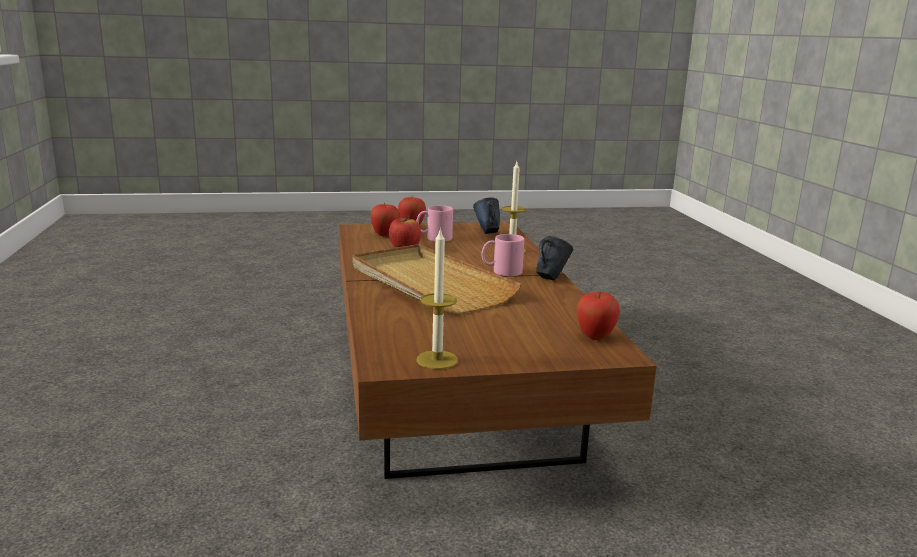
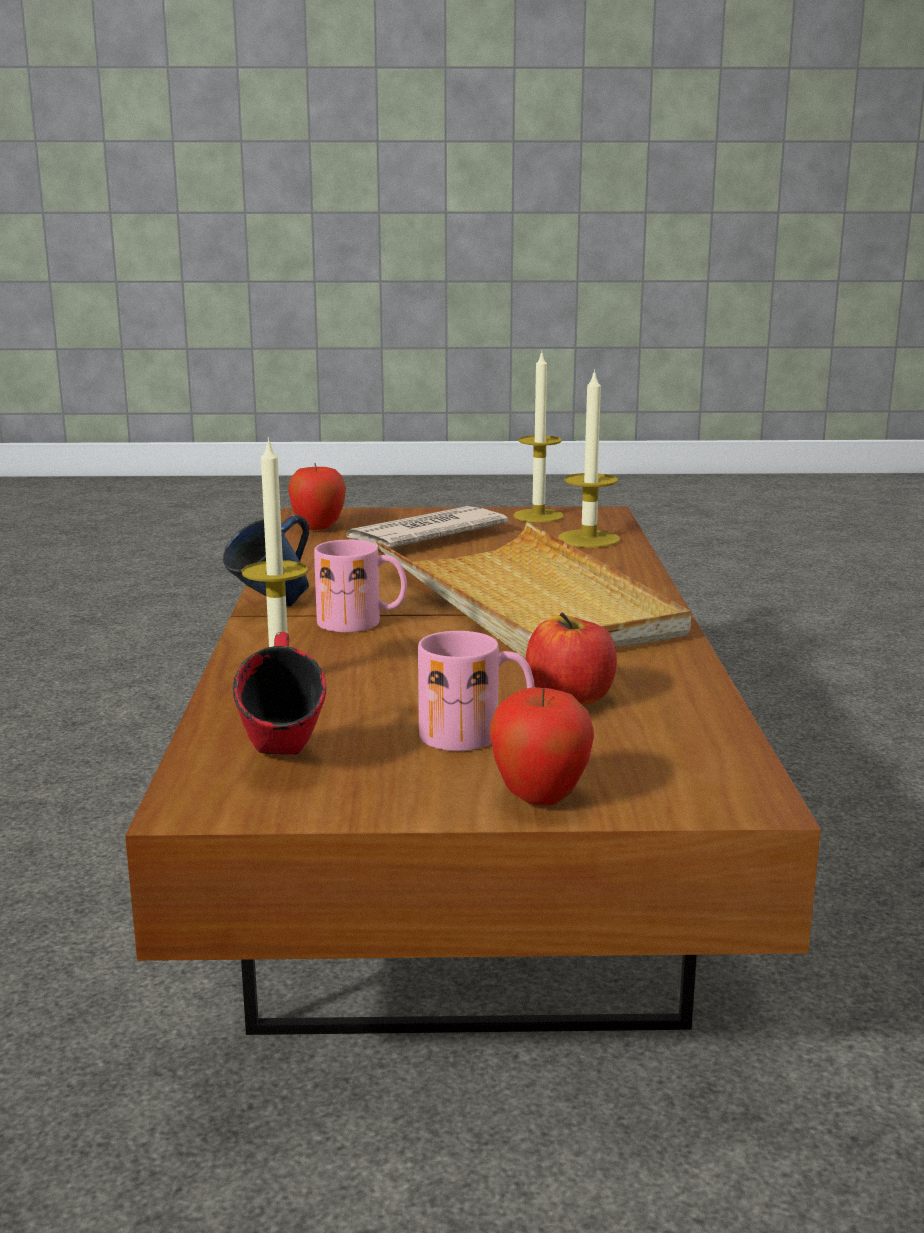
camera: 170 degrees left, 0 degrees up
(385, 235) = (632, 751): apple -> none
(395, 332) = (588, 539): none -> candle
(487, 232) = (284, 762): blue mug -> red mug
(514, 331) = (422, 536): none -> newspaper

